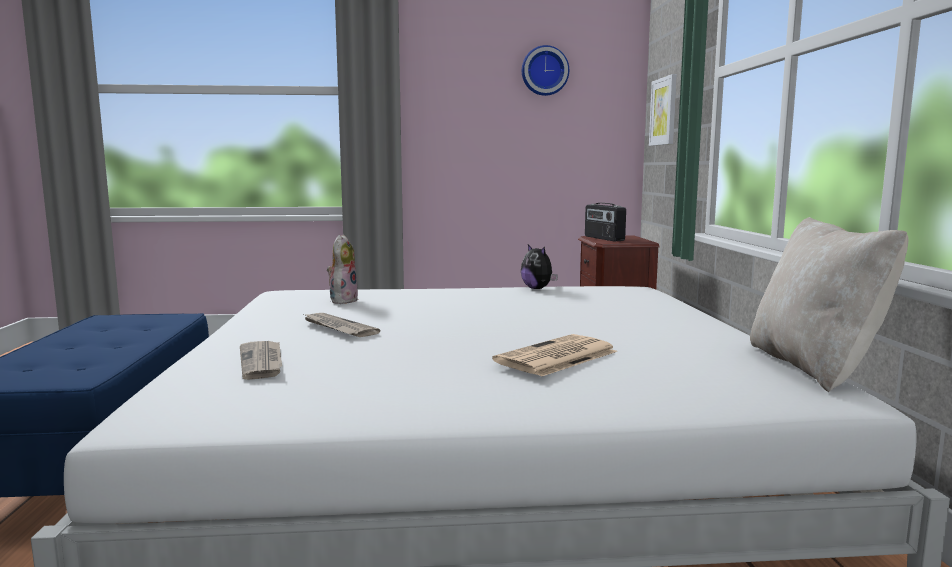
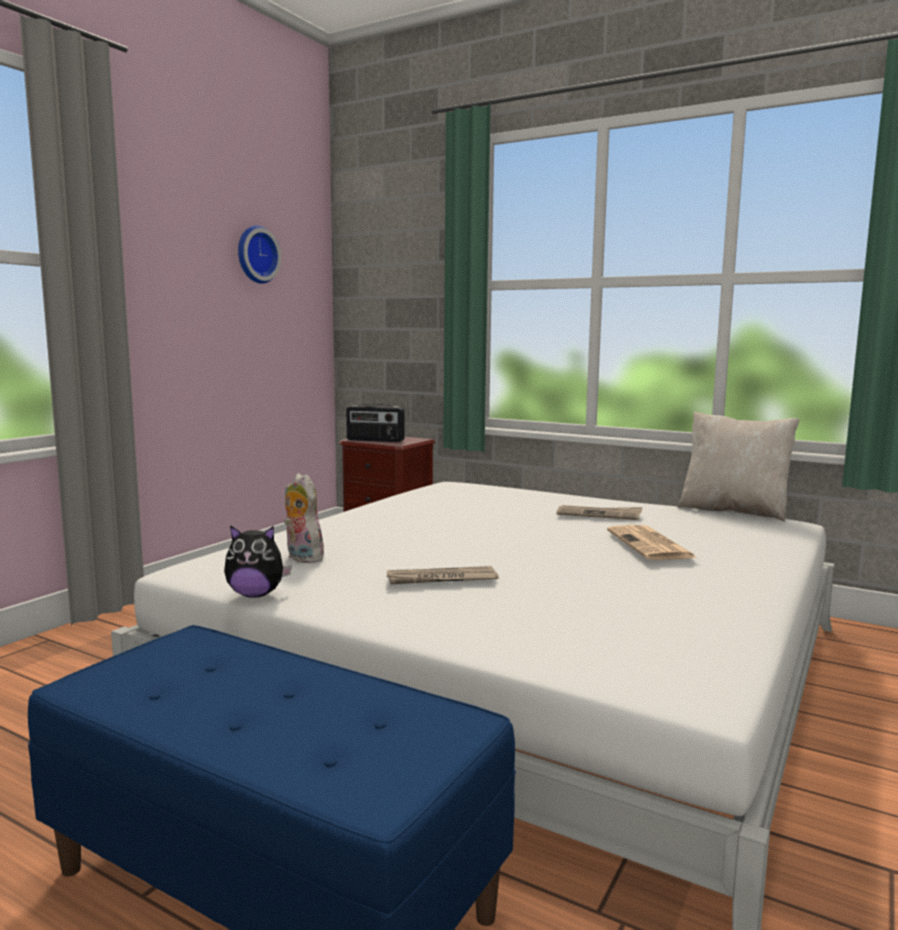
camera: 55 degrees left, 0 degrees up
(262, 362) = (534, 625): newspaper -> newspaper (599, 514)
(538, 288) = (397, 501): plush toy -> plush toy (256, 595)
(664, 111) = (381, 309): picture -> none

